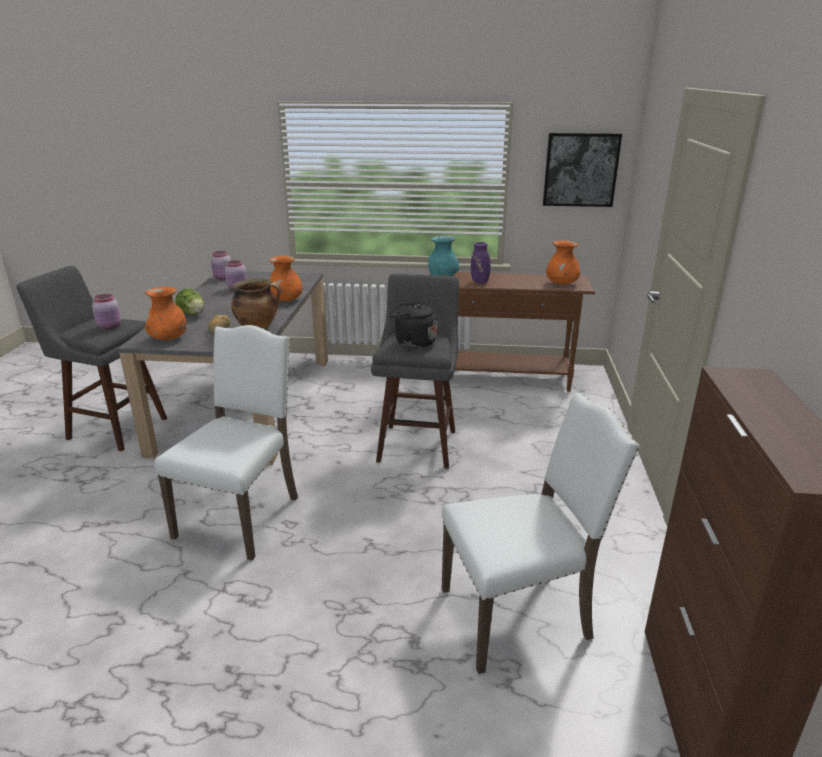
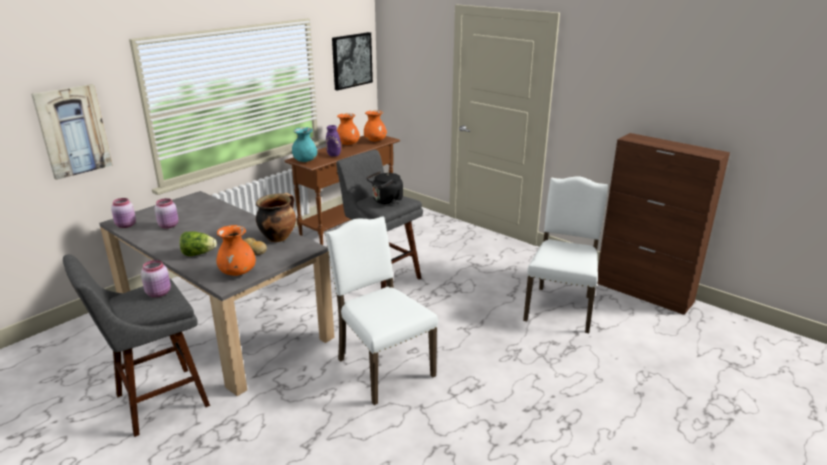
camera: 55 degrees left, 0 degrees up
(216, 181) = (73, 131): none -> picture
(286, 300) = (236, 215): orange vase -> orange vase (348, 144)

